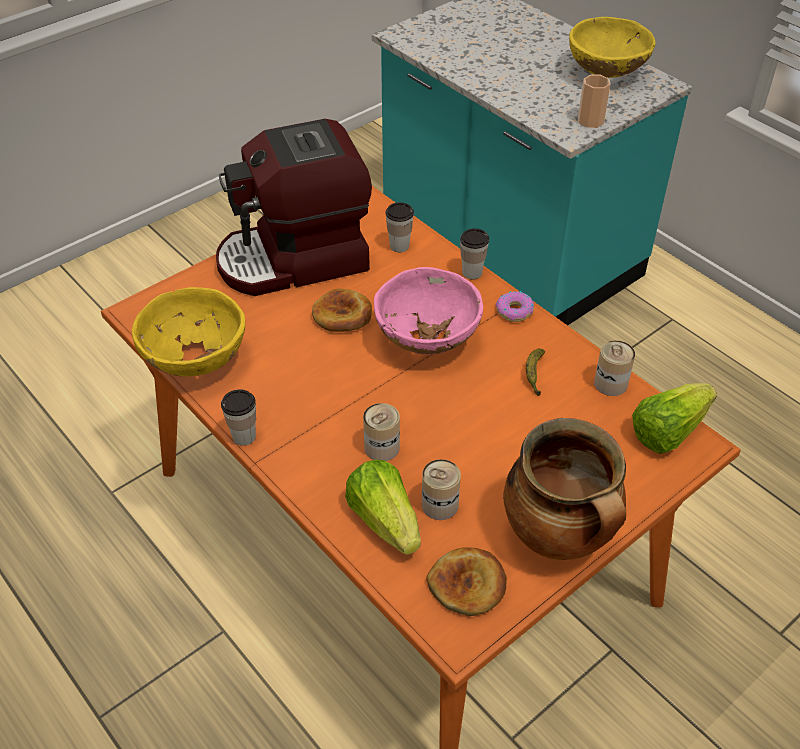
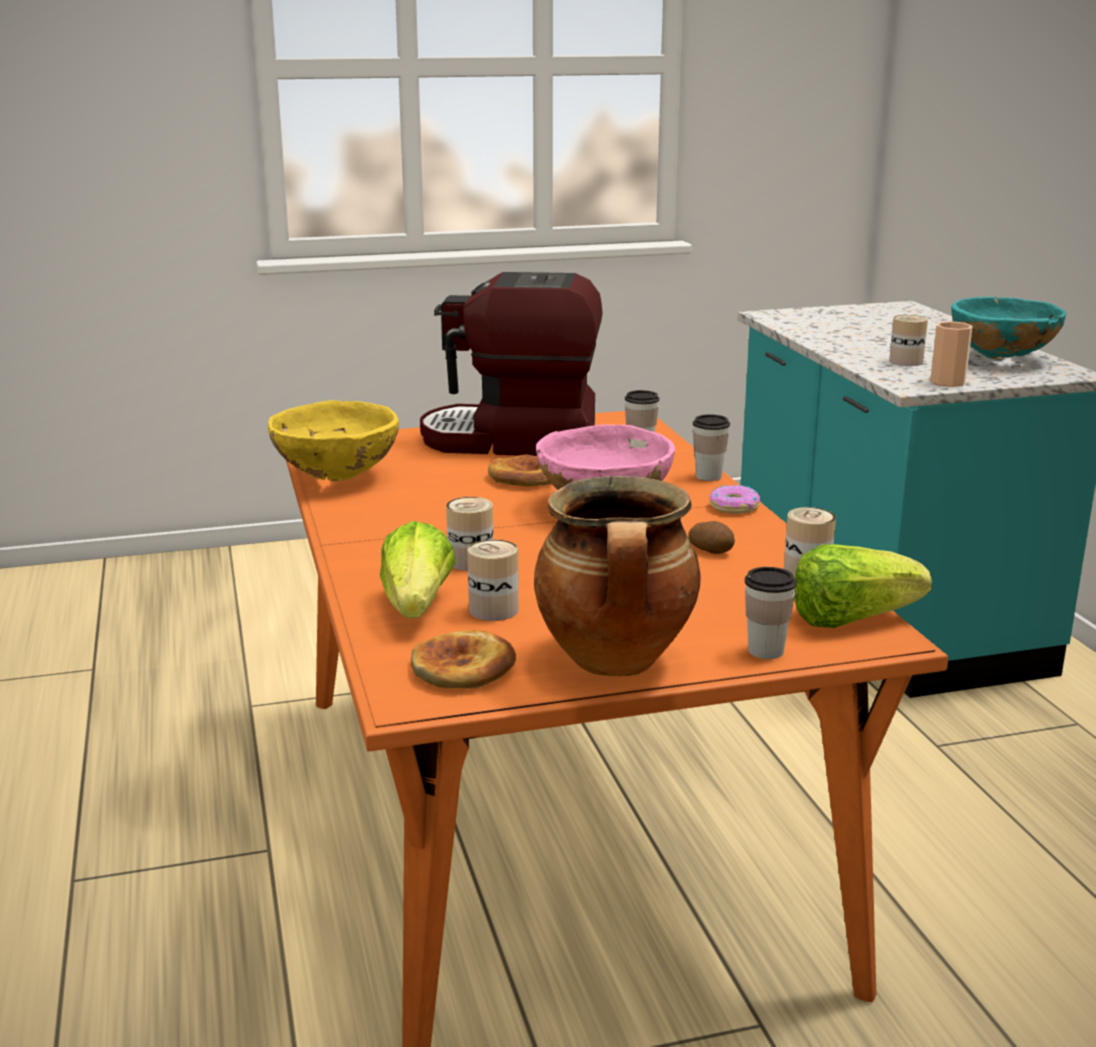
camera: 25 degrees right, 25 degrees down
(244, 436) = (329, 527): cup -> cup (765, 651)
(534, 374) = (711, 550): banana -> potato
(544, 94) = (906, 361): none -> can
(606, 74) = (1001, 359): yellow bowl -> turquoise bowl

